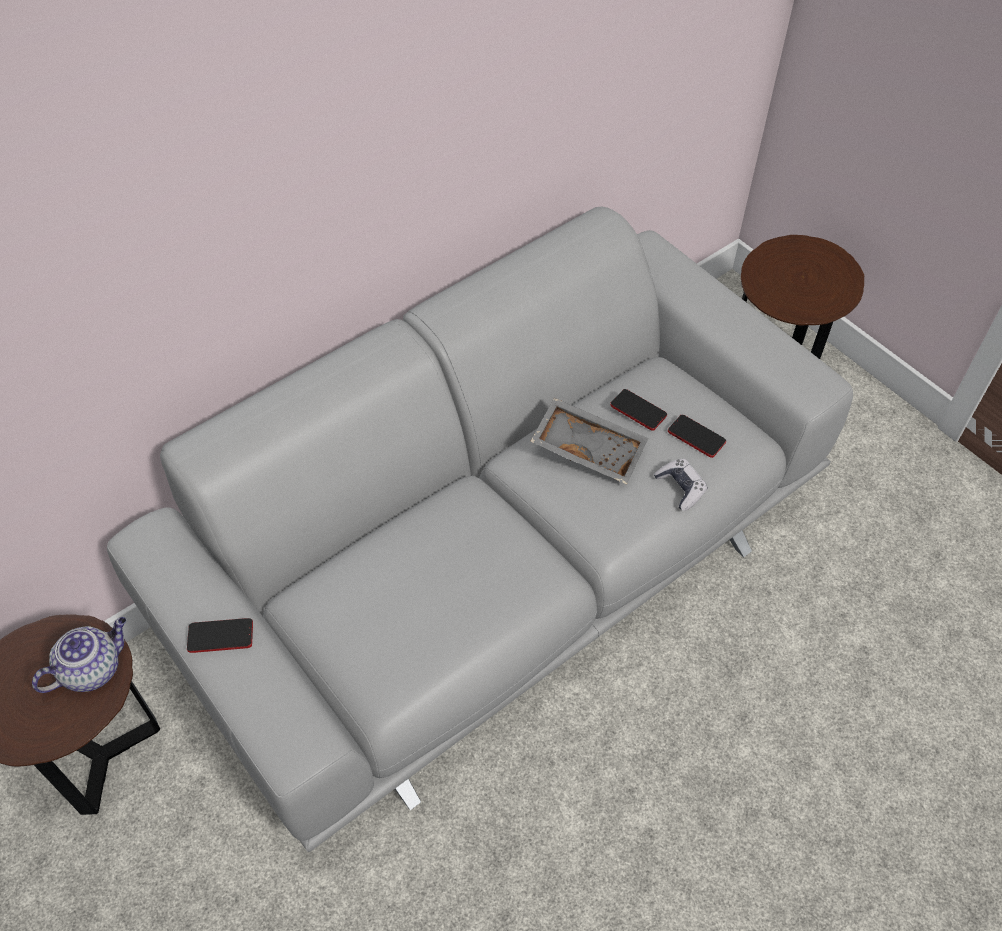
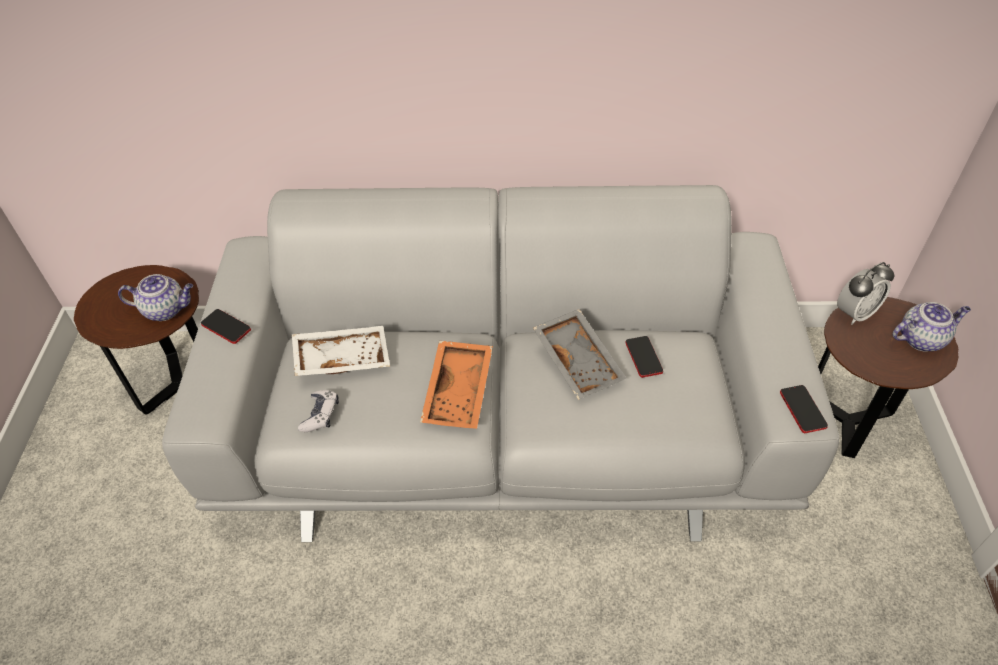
camera: 40 degrees right, 5 degrees down
(362, 588) = (342, 357): none -> white tray
(513, 546) = (460, 392): none -> orange tray
(680, 488) = (620, 429): game controller -> game controller (320, 415)
(696, 437) = (670, 401): phone -> phone (802, 409)
(758, 269) = (855, 313): none -> alarm clock
(823, 263) = (921, 338): none -> teapot

